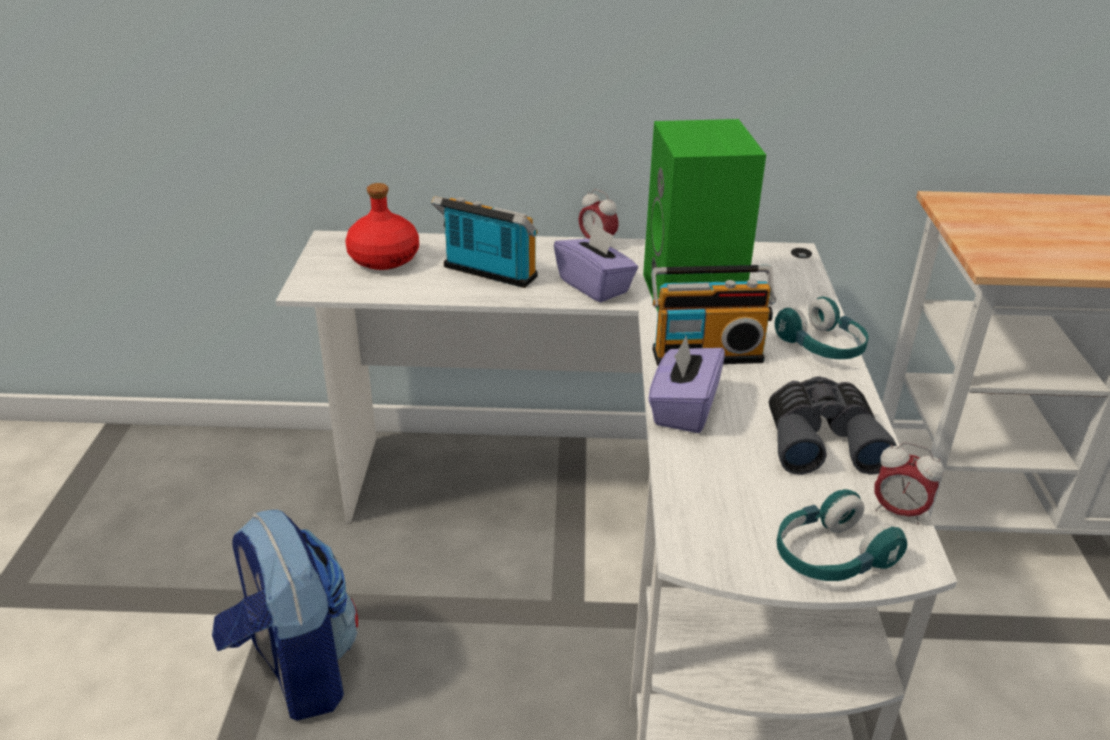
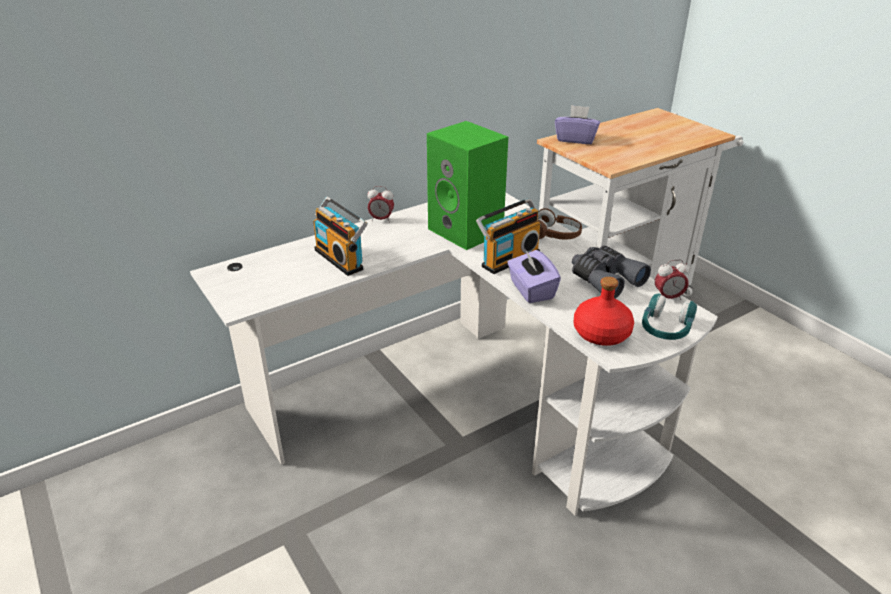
camera: 35 degrees left, 0 degrees up
(296, 669) = (338, 561): backpack -> none
(383, 258) = (265, 272): red bottle -> red bottle (600, 333)
(487, 274) = (341, 259): radio -> radio turned 120 degrees counterclockwise
(595, 286) = (410, 244): purple tissue box -> purple tissue box (575, 139)
(822, 346) = (555, 235): turquoise headphones -> brown headphones

